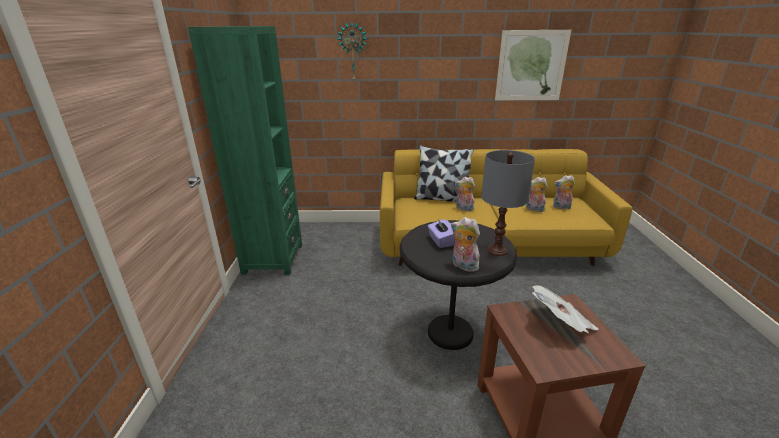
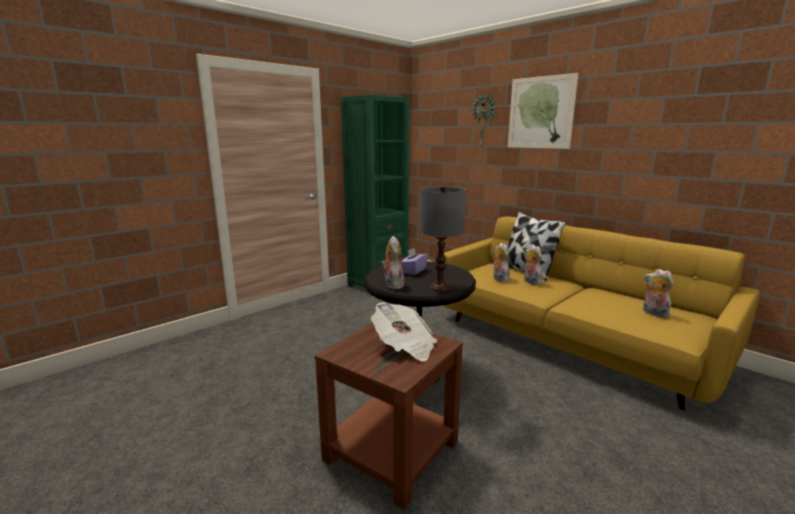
camera: 45 degrees right, 10 degrees down
(531, 66) = (671, 135): picture -> picture (540, 113)
(534, 209) = (610, 304): plush toy -> plush toy (499, 279)

